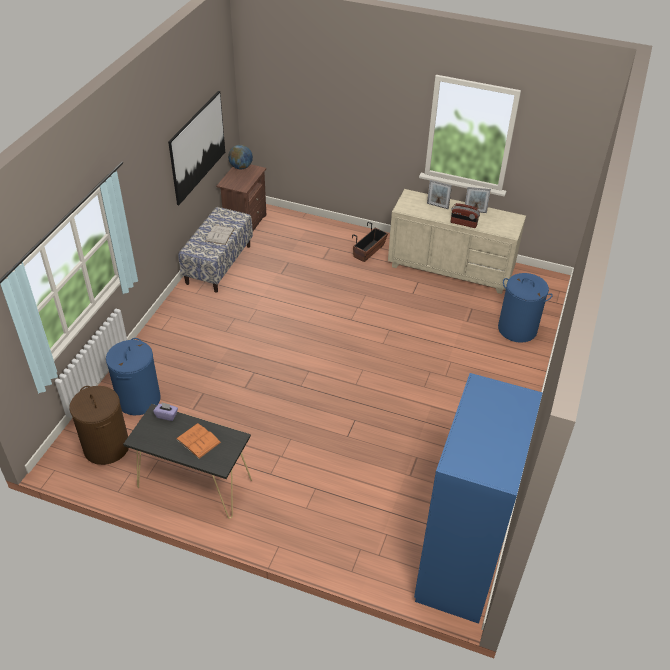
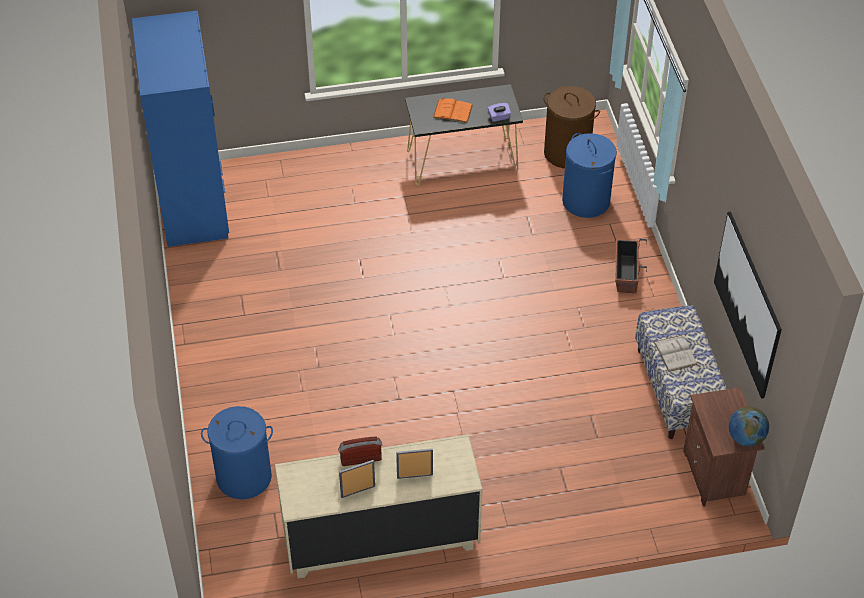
camera: 150 degrees right, 5 degrees up
(369, 251) = (510, 512): planter -> planter (626, 274)

